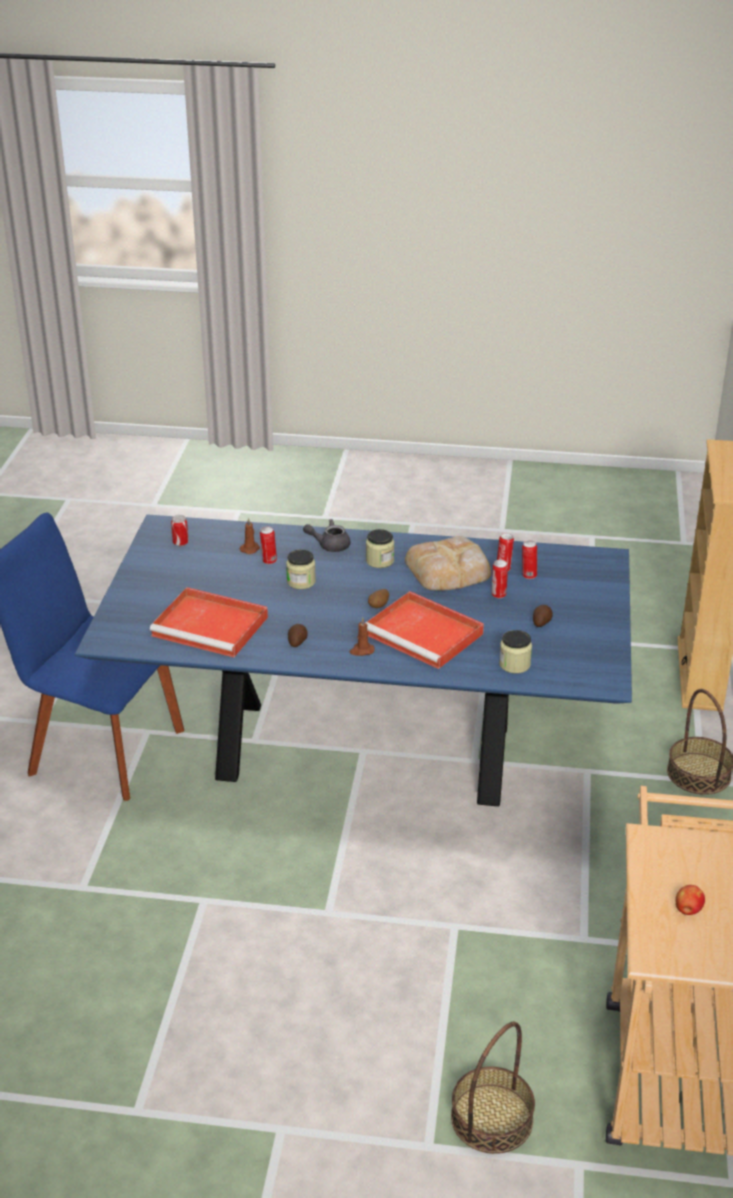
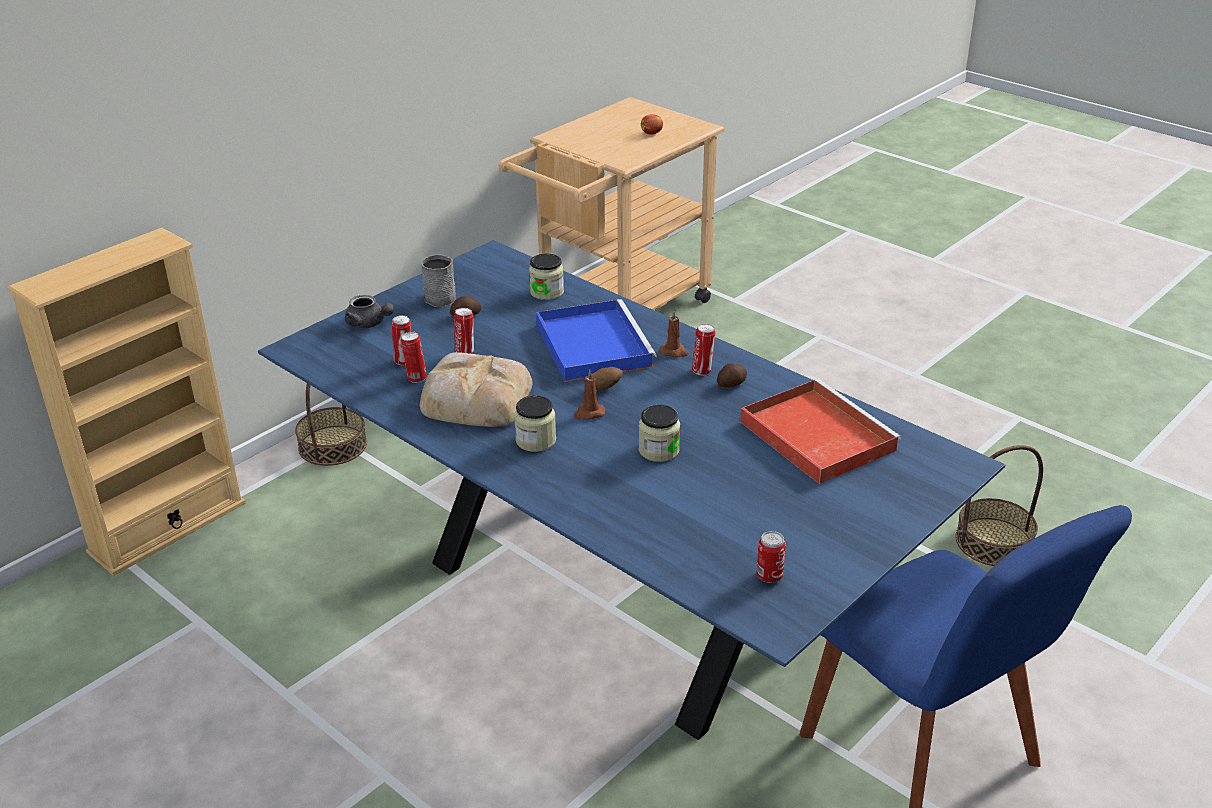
camera: 145 degrees left, 0 degrees up
(250, 549) = (678, 524): brown candle -> brown candle (589, 413)
(269, 561) = (671, 495): can -> can (702, 371)
(329, 545) = (570, 487): grey teapot -> grey teapot (369, 324)
(425, 634) = (592, 344): red tray -> blue tray
(492, 1118) = (767, 332): basket -> basket (994, 542)
(584, 628) = (437, 297): none -> grey mug

